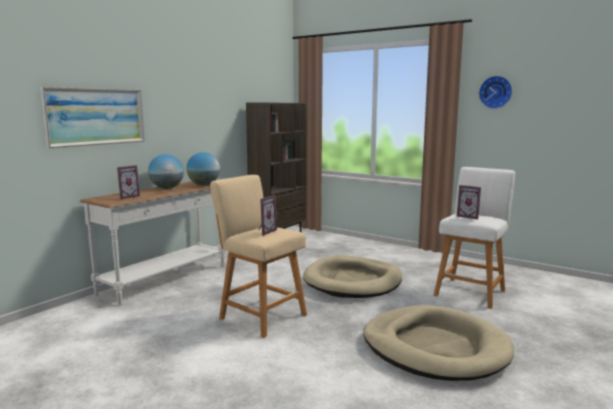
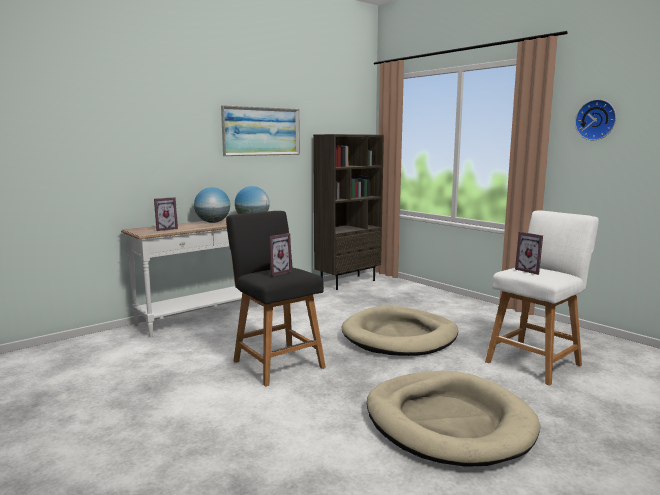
camera: 15 degrees right, 0 degrees up
(95, 116) = (140, 148): picture -> picture (261, 131)
(260, 315) = (276, 363): beige stool -> black stool

